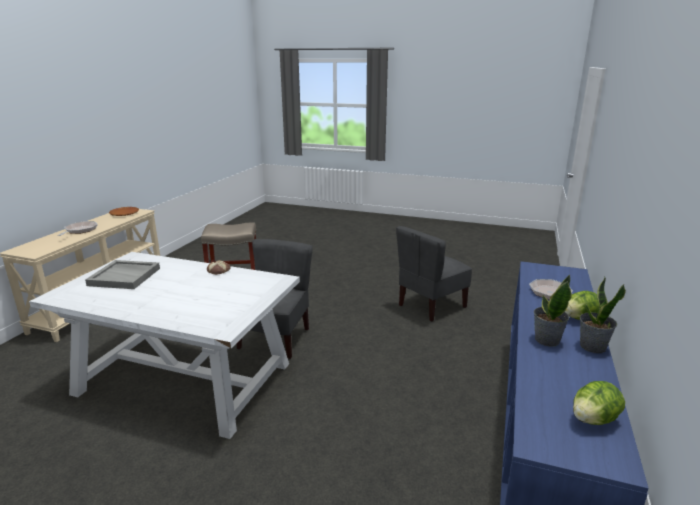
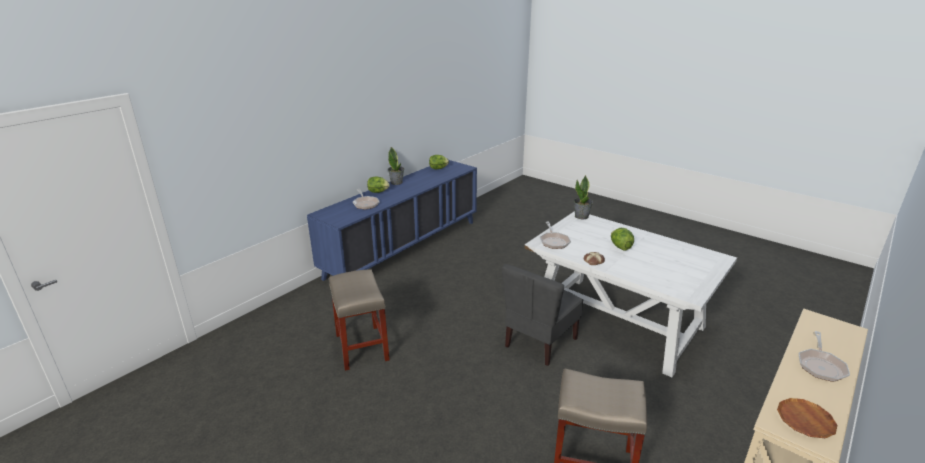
camera: 160 degrees left, 5 degrees up
(125, 276) = (677, 268): grey tray -> none
(180, 290) = (620, 247): none -> lettuce
(264, 284) = (554, 241): none -> frying pan
(431, 306) = (362, 348): grey chair -> beige stool
(546, 340) = (412, 187): potted plant -> potted plant (581, 216)

